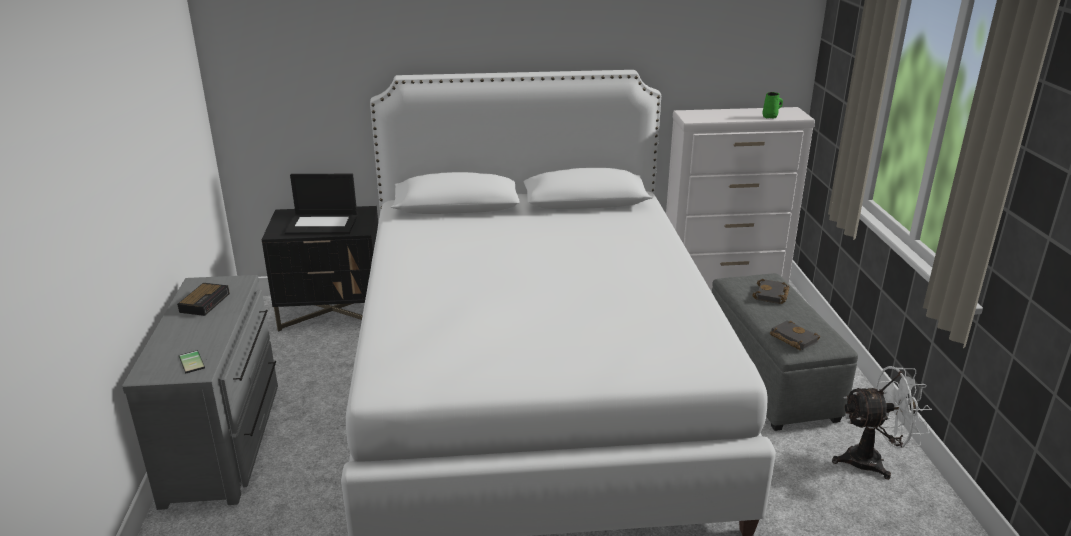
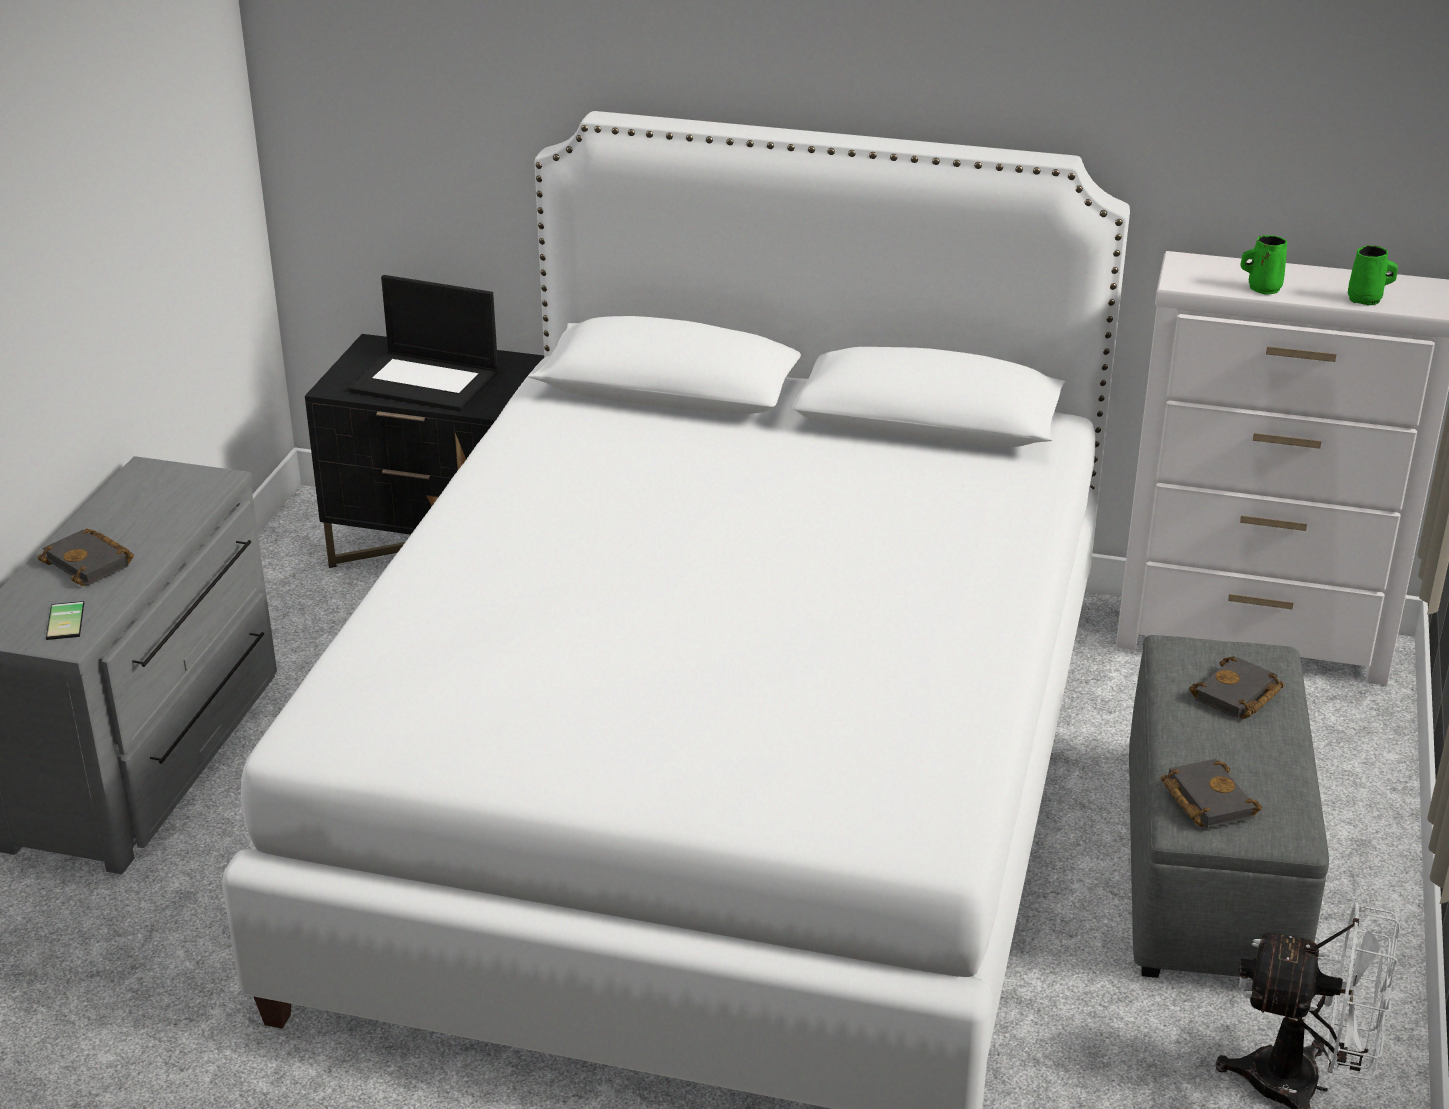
camera: 20 degrees right, 5 degrees up
(190, 331) = (91, 563): none -> black book
(205, 302) = (141, 511): alarm clock -> none
(726, 118) = (1262, 288): none -> green mug

